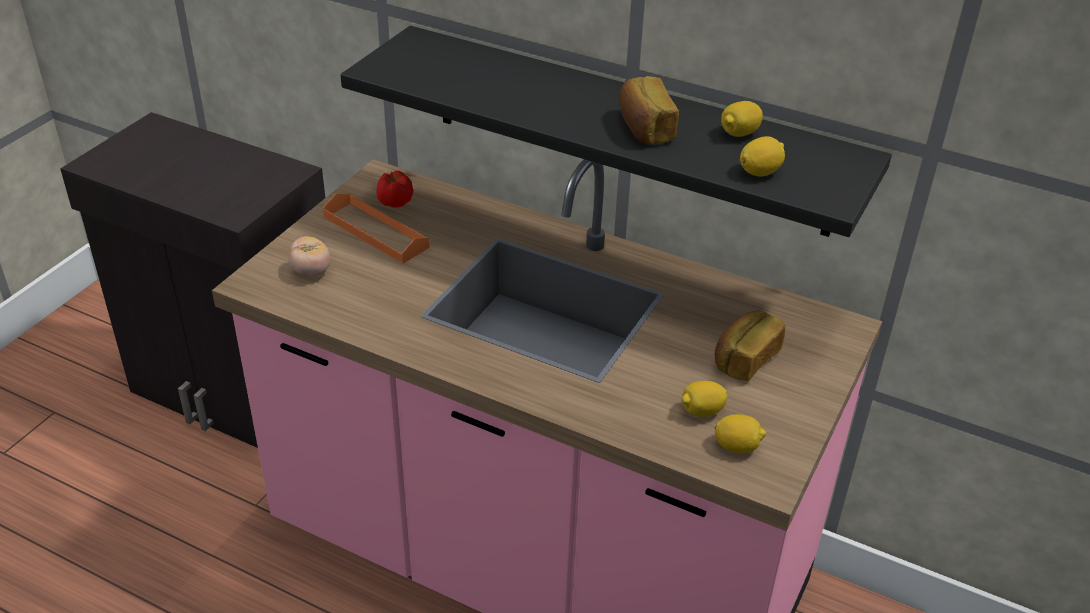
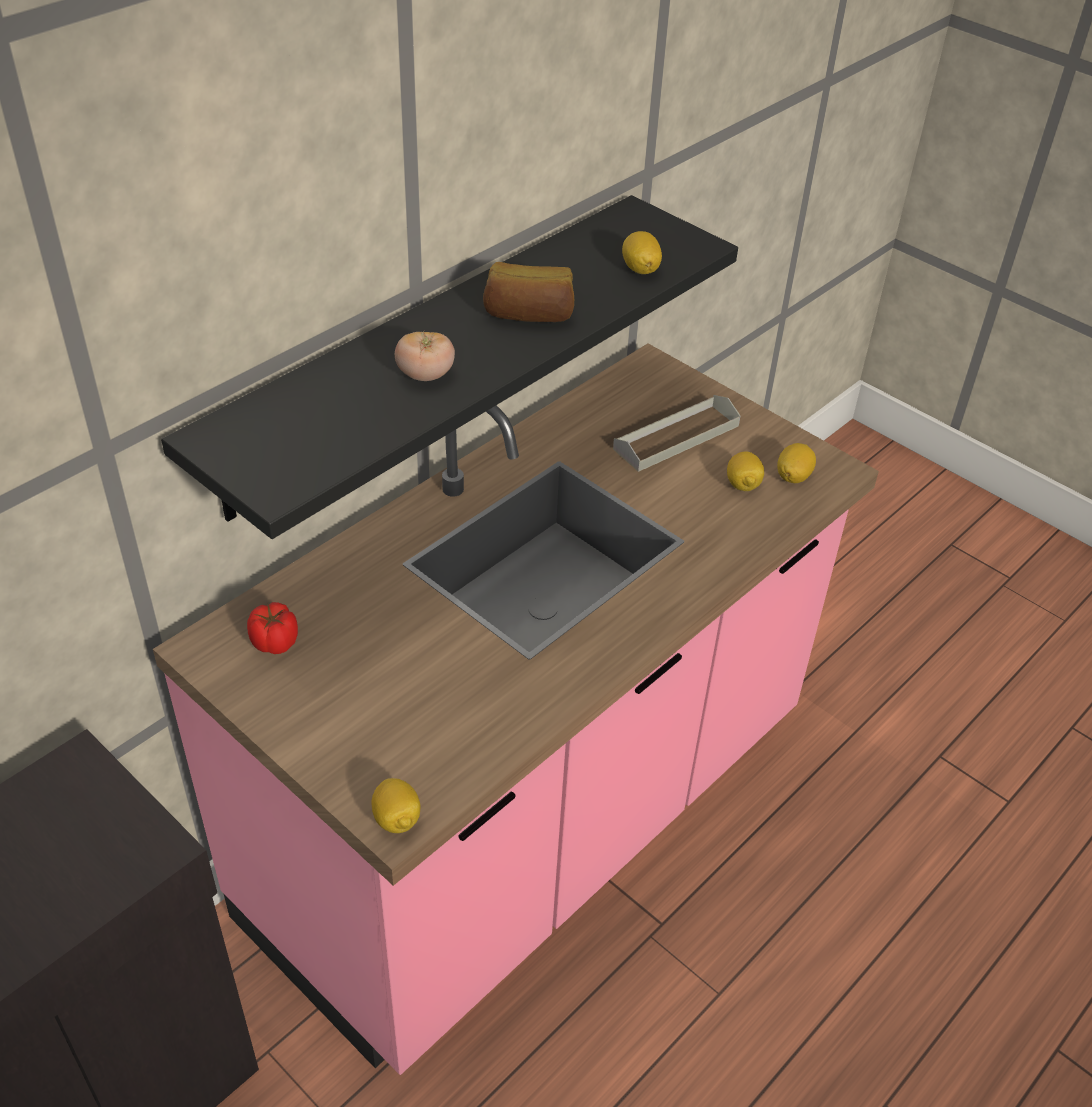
camera: 75 degrees left, 5 degrees up
(311, 272) = (397, 751): tomato -> tomato (425, 375)
(375, 232) = (336, 673): orange tray -> none
(739, 134) = (565, 262): lemon -> lemon (396, 819)
(744, 359) = (676, 437): bread -> grey tray

